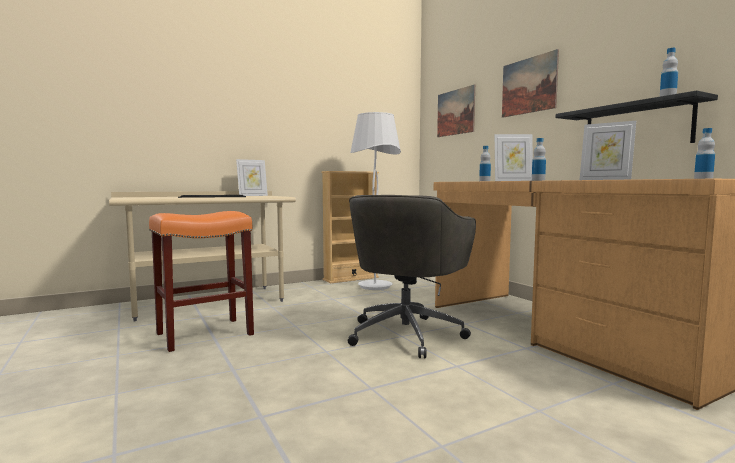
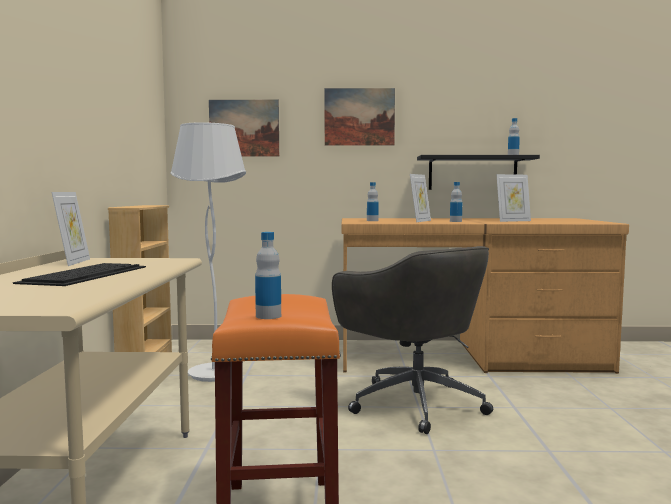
camera: 60 degrees left, 0 degrees up
(703, 179) = (546, 219): bottle -> bottle (268, 316)

